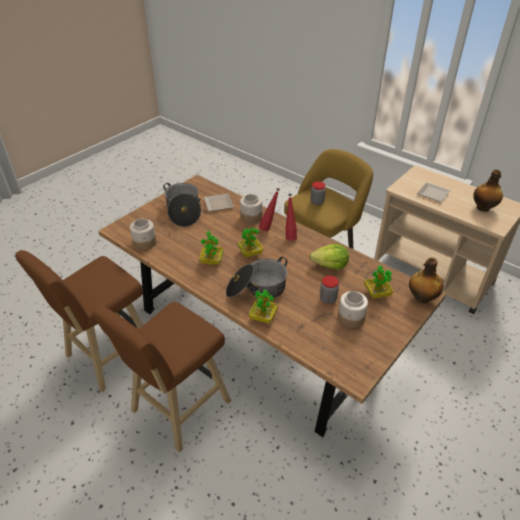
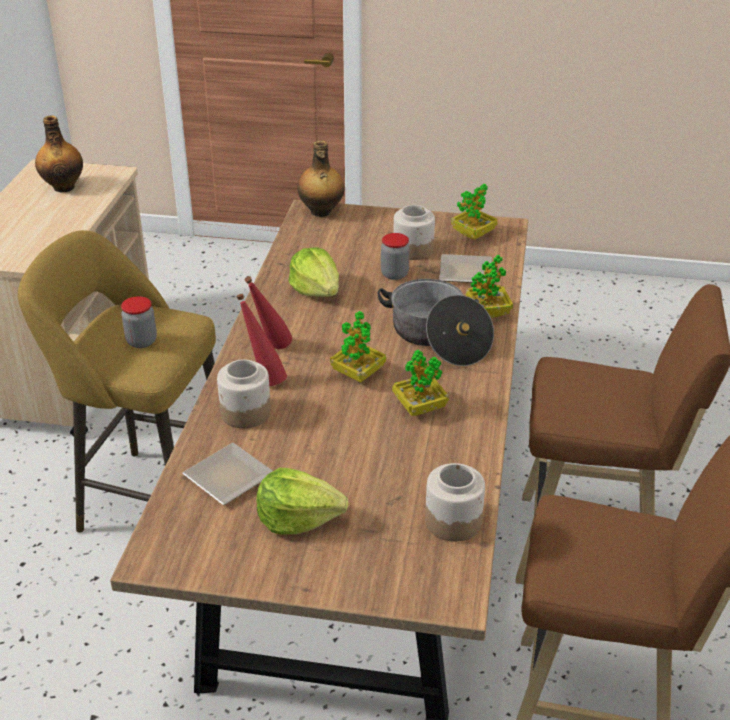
camera: 120 degrees left, 5 degrees down
(183, 211) = (298, 518): cooking pot -> lettuce
(377, 293) = (344, 242): potted plant -> potted plant (473, 234)
(432, 193) = (40, 231): plate -> plate (463, 273)

